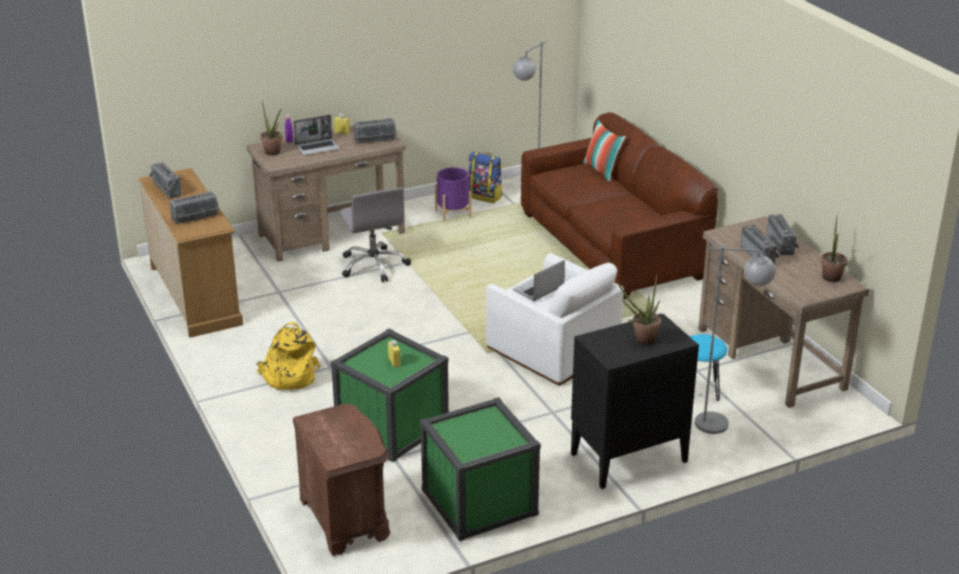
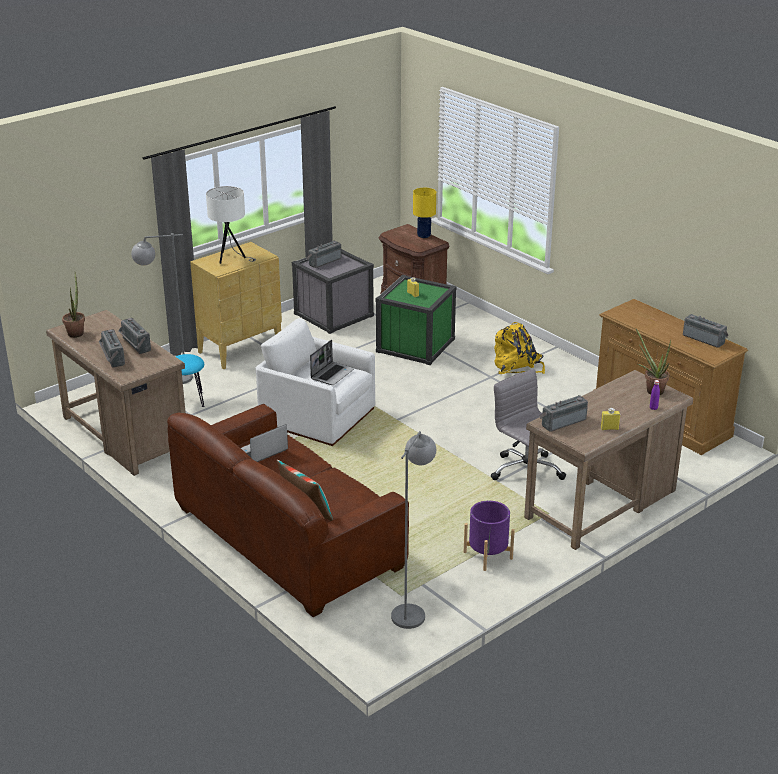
camera: 165 degrees right, 0 degrees up
(195, 218) = (643, 317): radio -> radio (324, 261)
(318, 147) = (614, 403): laptop -> laptop (261, 452)
(321, 435) = (424, 236): none -> yellow table lamp
(479, 502) = (333, 314): green storage box -> grey storage box
(485, 196) = (464, 591): backpack -> none
(627, 457) = (241, 350): black dresser -> beige dresser
(641, 340) = (231, 258): potted plant -> white table lamp

